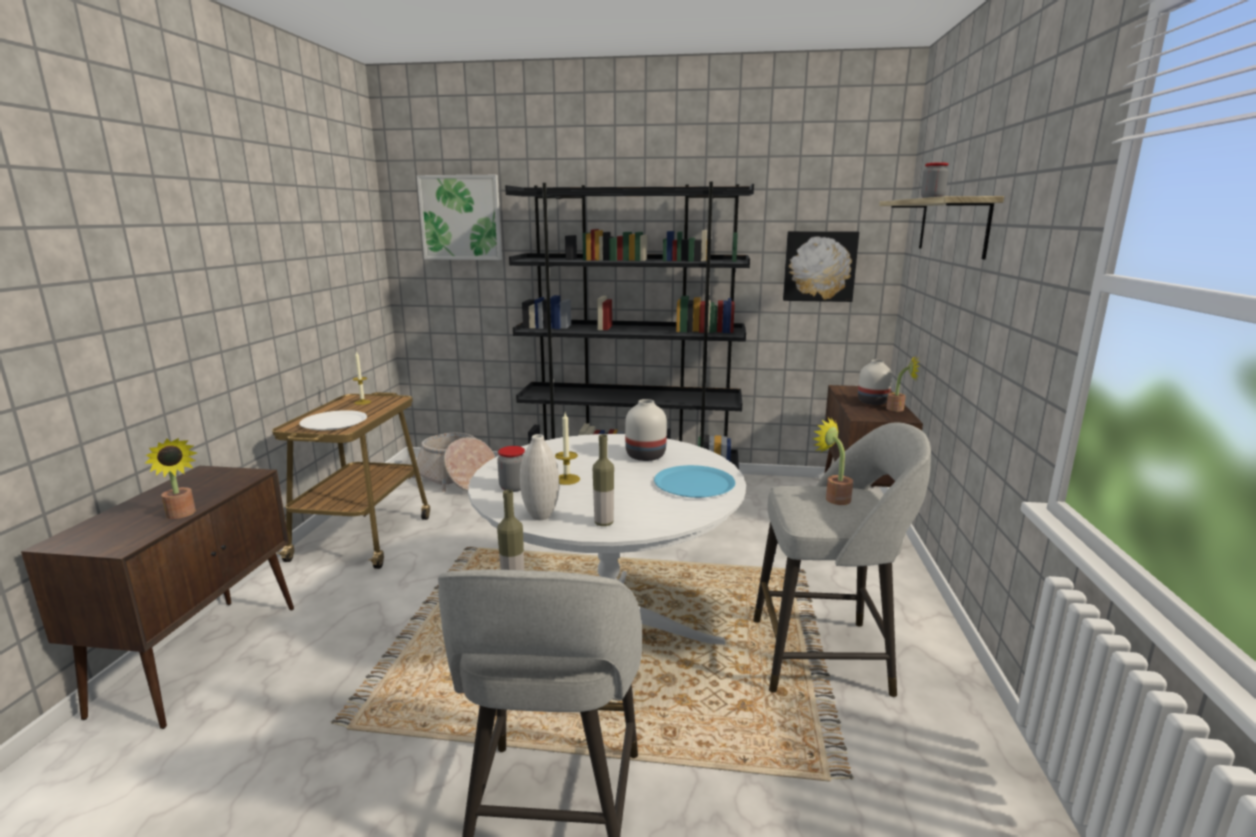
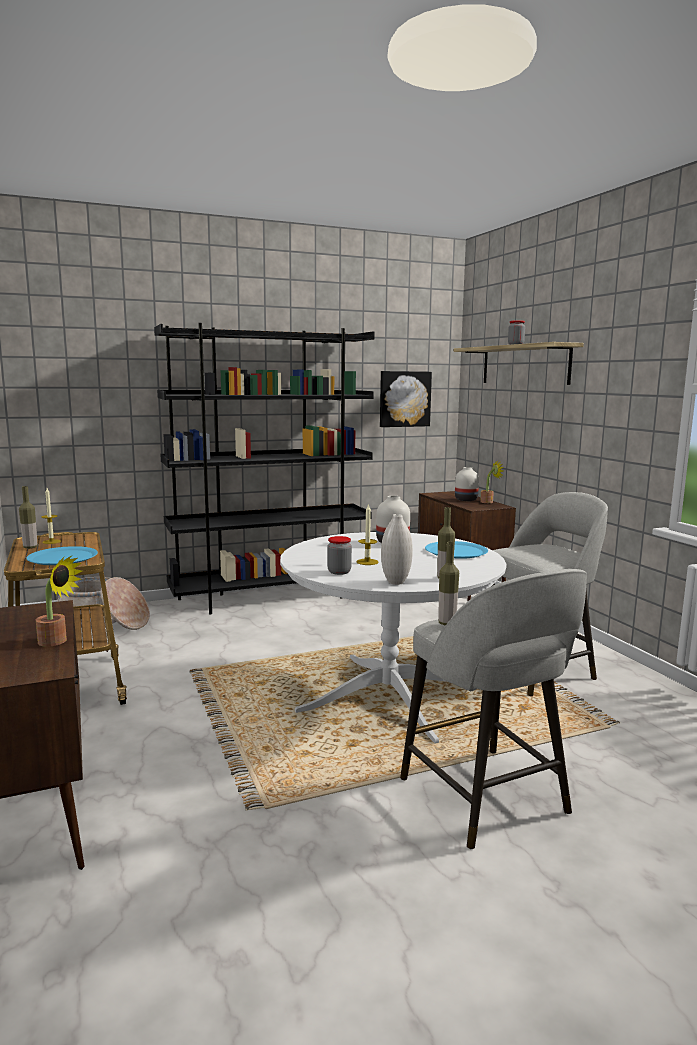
camera: 30 degrees left, 5 degrees down
(334, 422) = (62, 557): white plate -> blue plate
(337, 406) = (30, 547): none -> bottle
(461, 218) = (83, 355): picture -> none
(833, 498) = (538, 549): potted plant -> none

